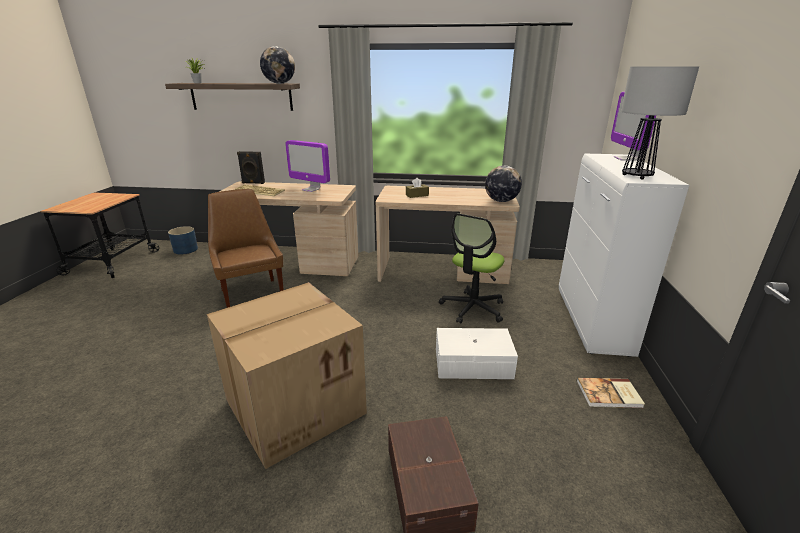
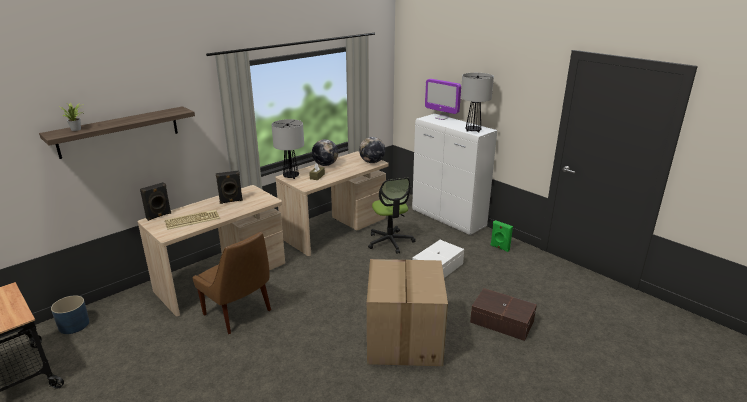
camera: 50 degrees left, 0 degrees up
(252, 294) = (239, 313): brown chair -> brown chair turned 150 degrees counterclockwise
(279, 83) = (174, 111): globe -> globe (325, 165)
(311, 189) = (231, 201): monitor -> black speaker
(396, 189) = (291, 176): none -> table lamp
(609, 395) = (499, 248): book -> green speaker

